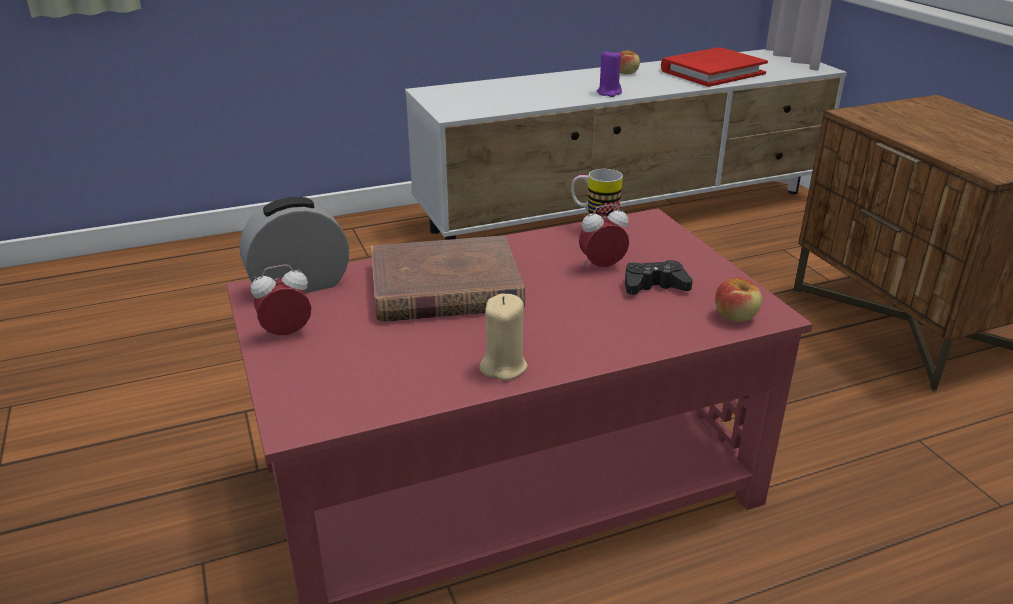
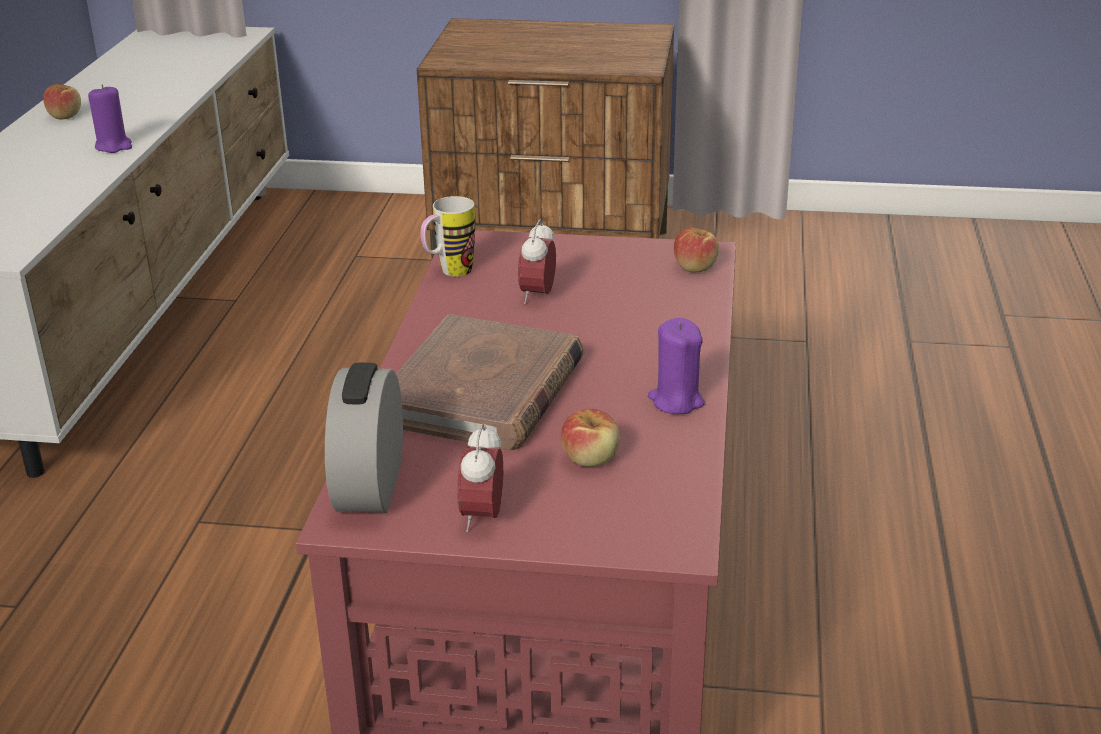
camera: 60 degrees left, 0 degrees up
(389, 353) = (591, 458): none -> apple
(503, 367) = (676, 401): beige candle -> purple candle
(654, 286) = (604, 283): black game controller -> none
(712, 72) = (154, 78): red book -> none

